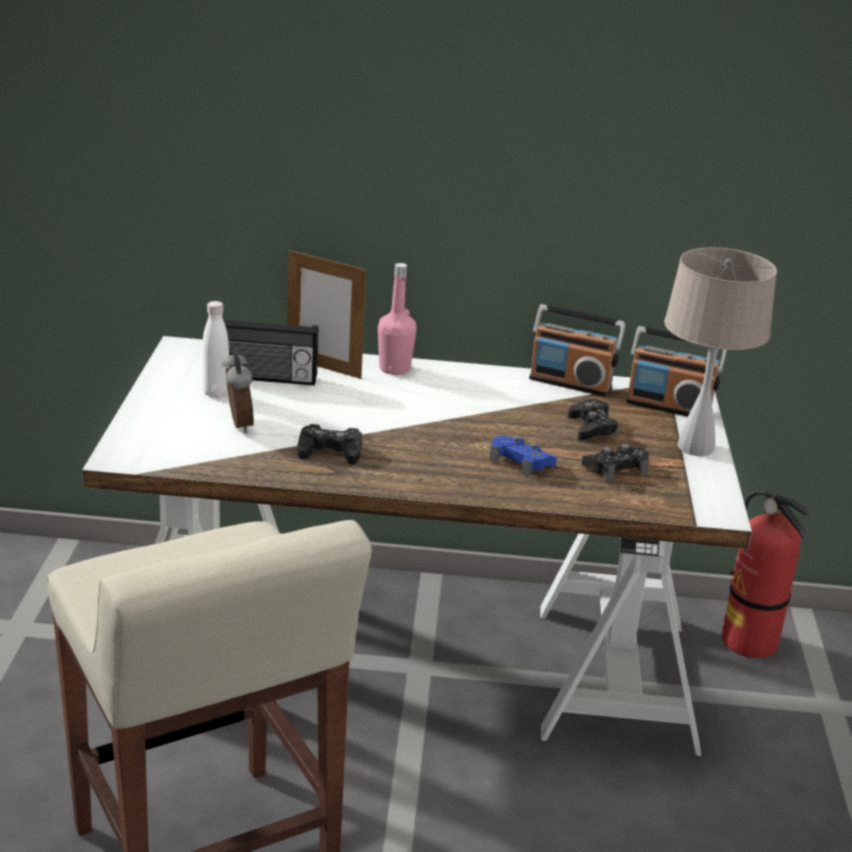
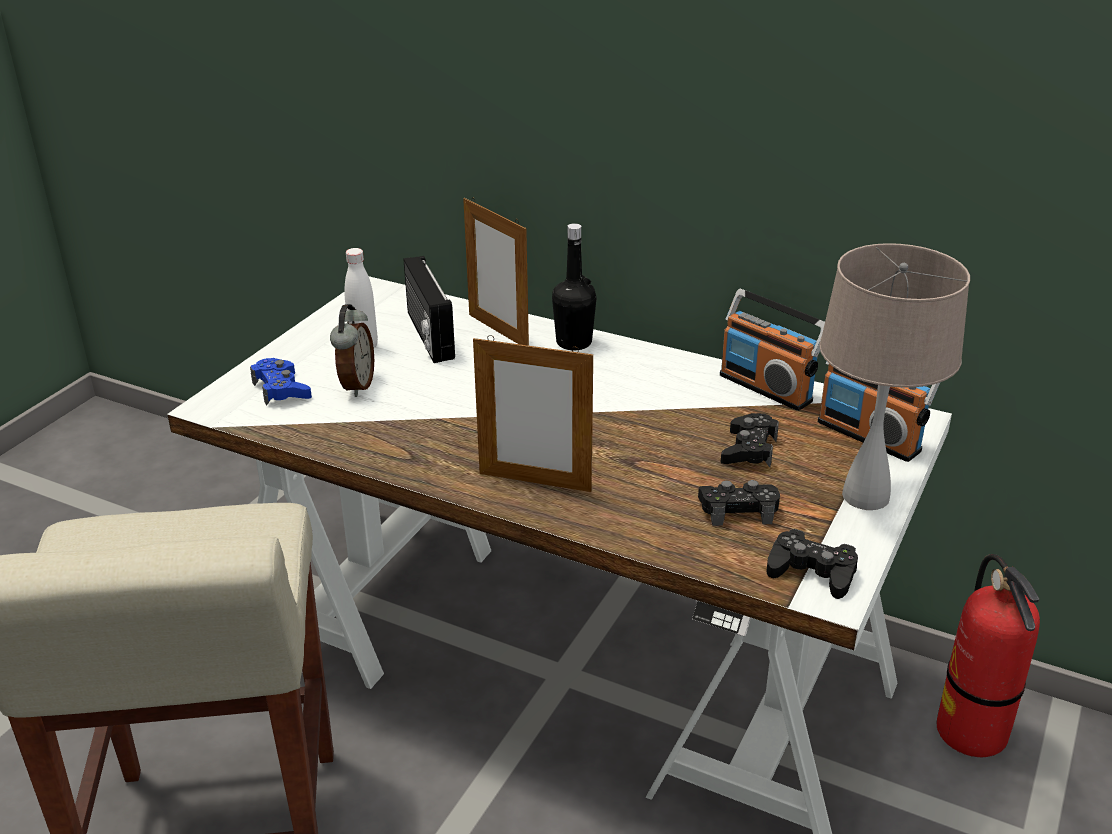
camera: 25 degrees right, 5 degrees up
(265, 378) = (428, 335): radio -> radio turned 45 degrees clockwise
(330, 452) = (425, 433): black game controller -> black game controller (812, 572)
(394, 369) = (574, 342): pink bottle -> black bottle
(450, 474) = (535, 482): none -> picture frame
(521, 462) = (628, 481): blue game controller -> blue game controller (281, 389)

